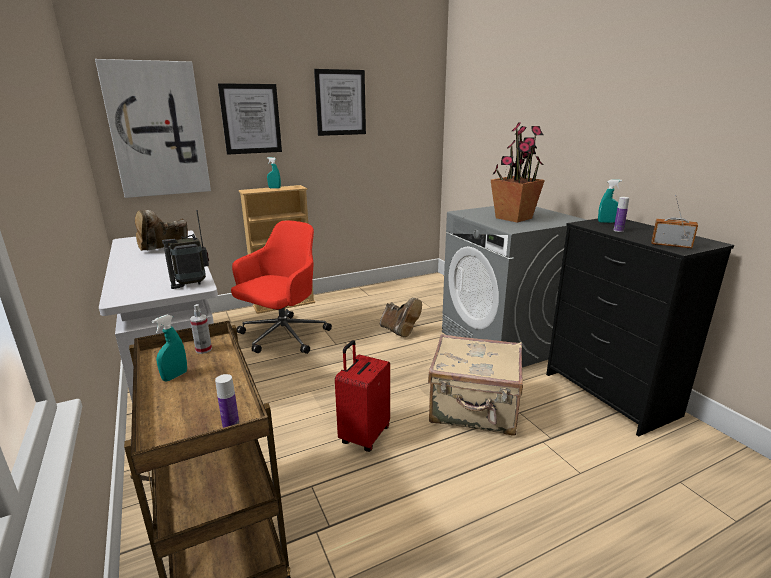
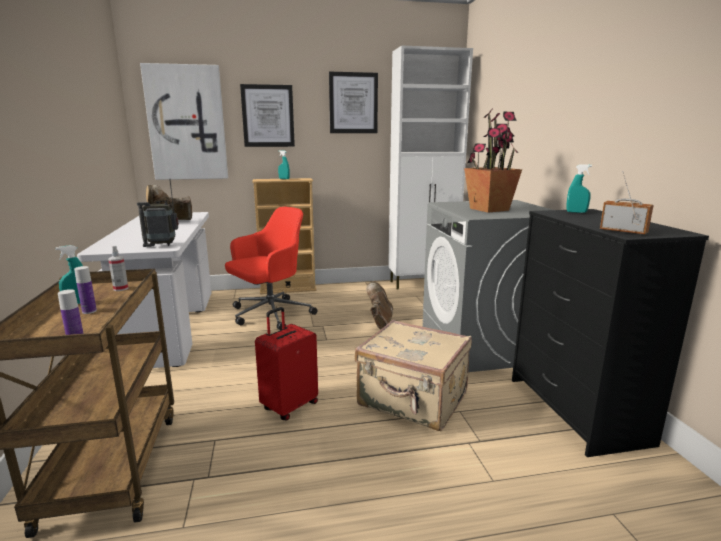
camera: 15 degrees right, 5 degrees down
(399, 331) = (380, 323): brown boot -> brown boot turned 150 degrees counterclockwise
(416, 283) = (423, 283): none -> white cabinet
(618, 230) = (579, 218): bottle -> bottle (89, 311)

